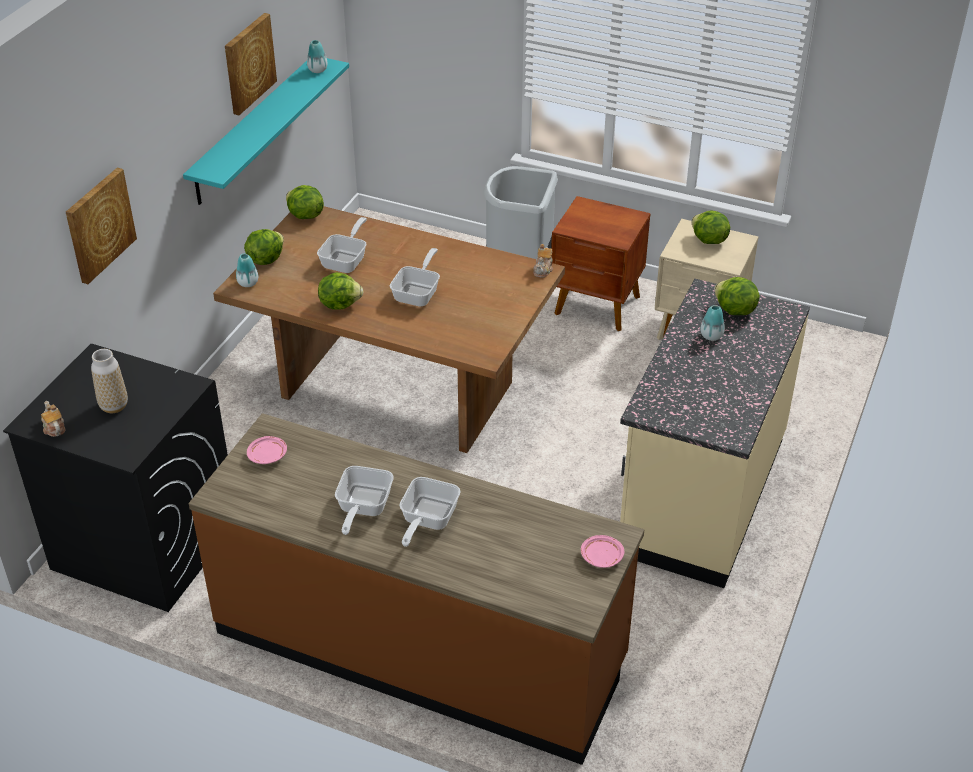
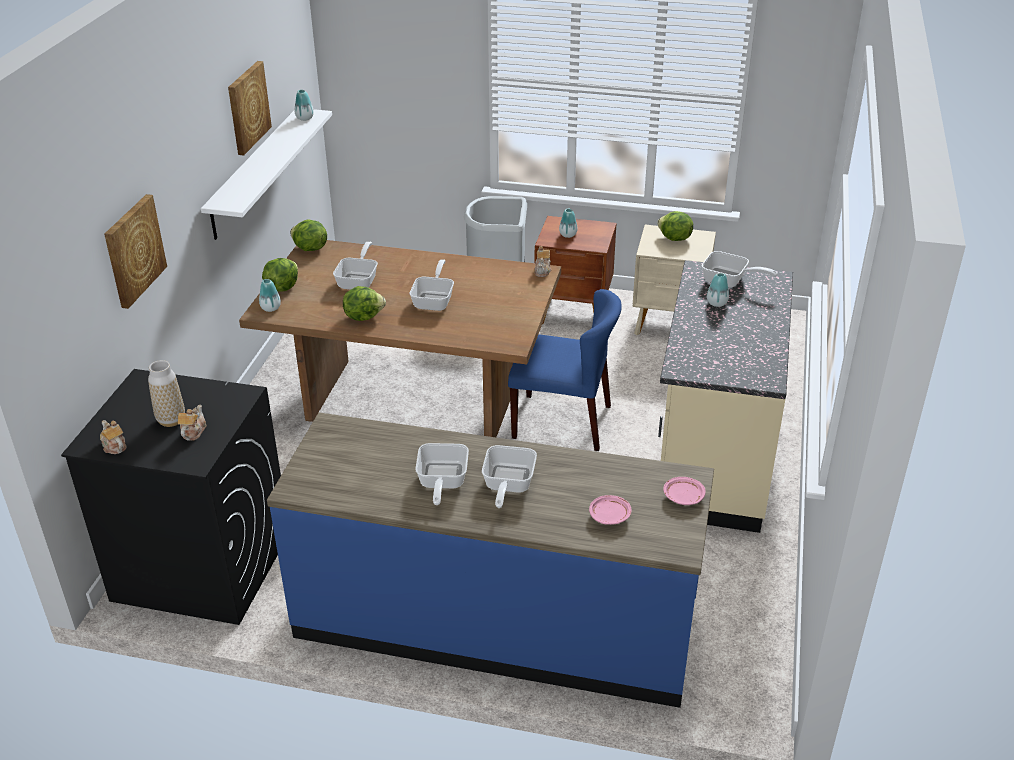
camera: 10 degrees left, 5 degrees down
(132, 422) = (193, 432): none -> teapot
(254, 130) = (255, 172): turquoise shelf -> white shelf
(268, 455) = (335, 448): pink plate -> pink plate (610, 515)
(420, 646) = (495, 622): brown counter -> blue counter
(549, 433) = (563, 421): none -> blue chair
(592, 223) = (568, 235): none -> vase
(734, 311) = (729, 281): lettuce -> frying pan

